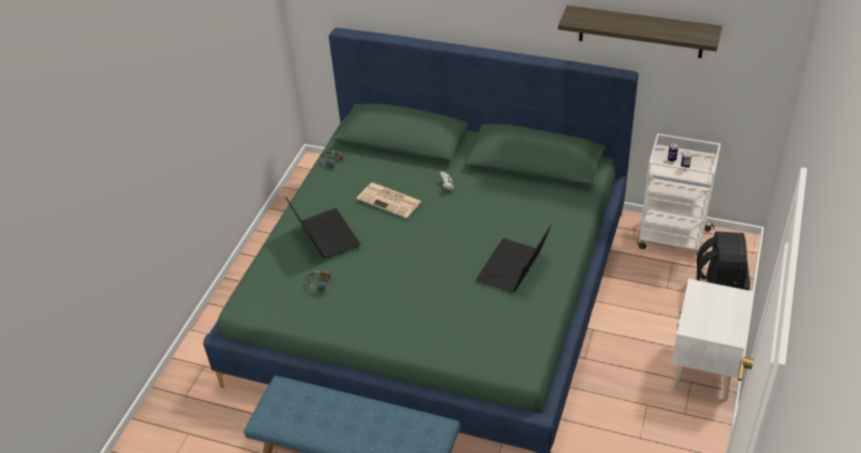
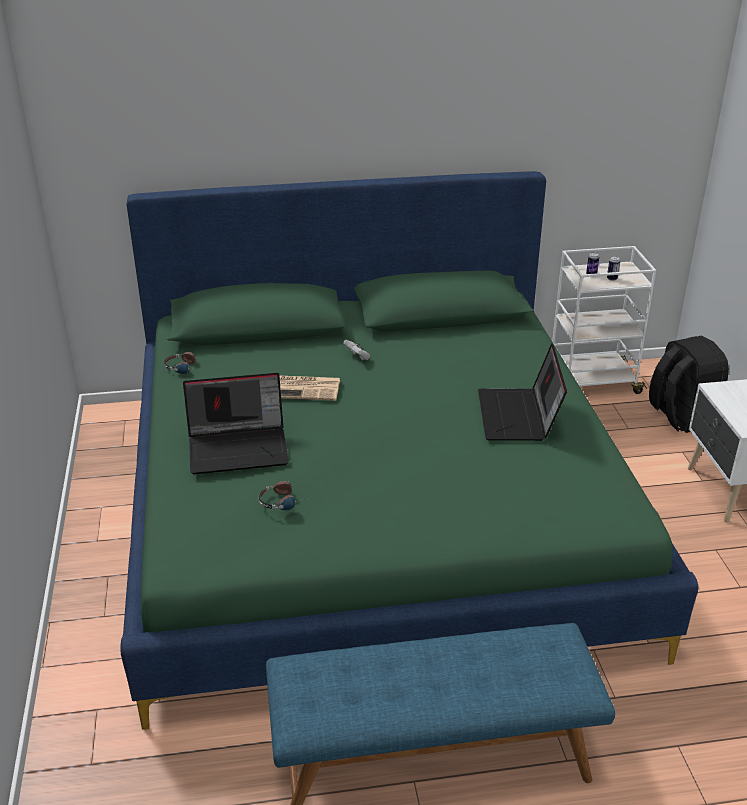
camera: 30 degrees left, 10 degrees down
(324, 236) = (239, 447): laptop -> laptop turned 135 degrees clockwise
(641, 32) = (539, 117): shelf -> none

